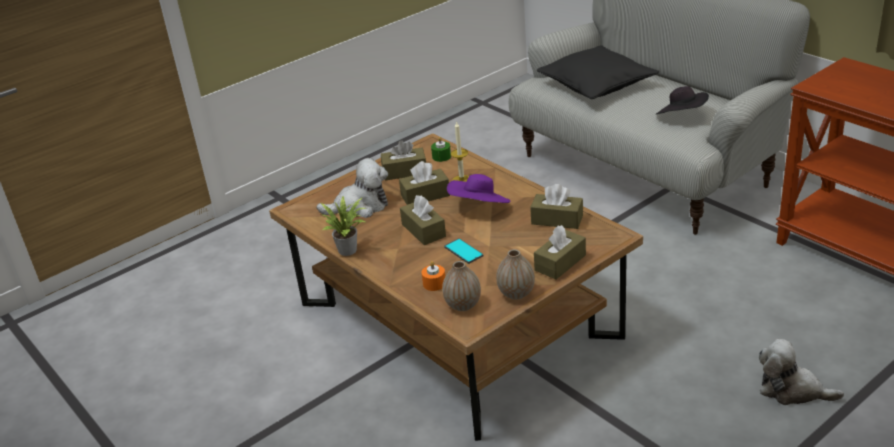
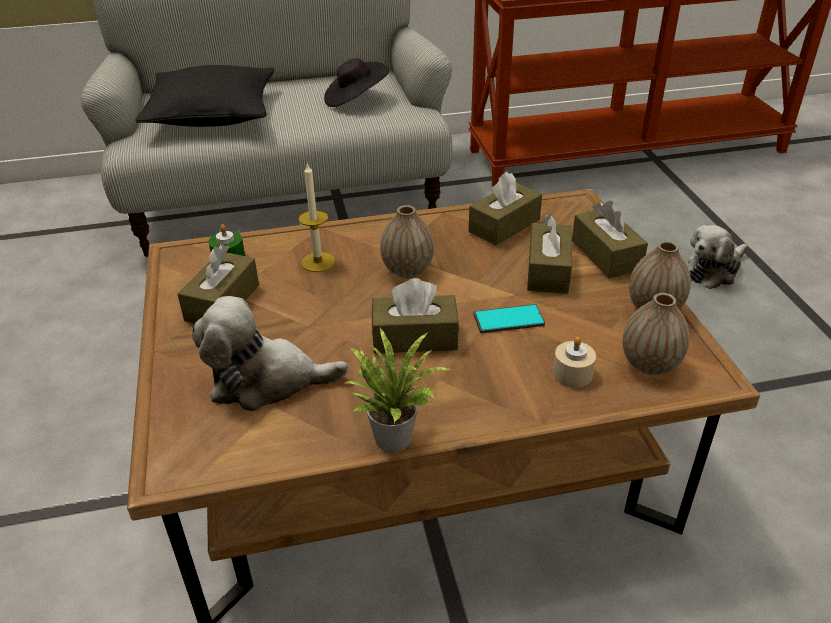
camera: 65 degrees left, 5 degrees up
(360, 206) = (266, 381): plush toy -> plush toy turned 105 degrees counterclockwise
(425, 195) = (317, 305): brown tissue box -> brown tissue box (548, 270)
(434, 283) = (572, 373): orange candle -> beige candle
(480, 207) = (407, 270): purple hat -> vase

